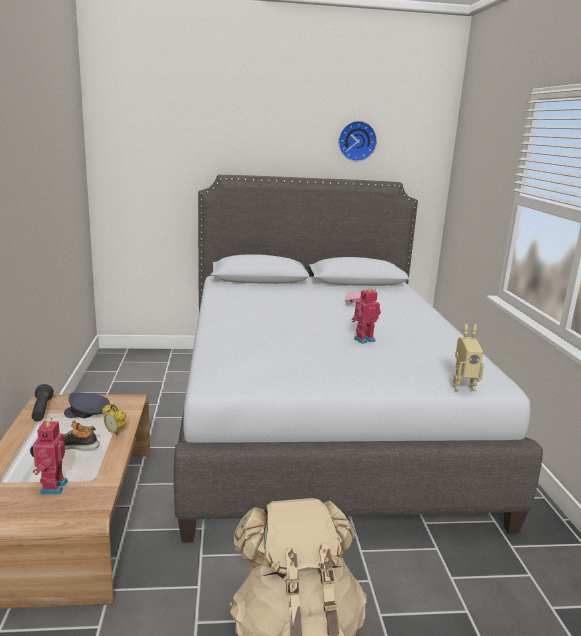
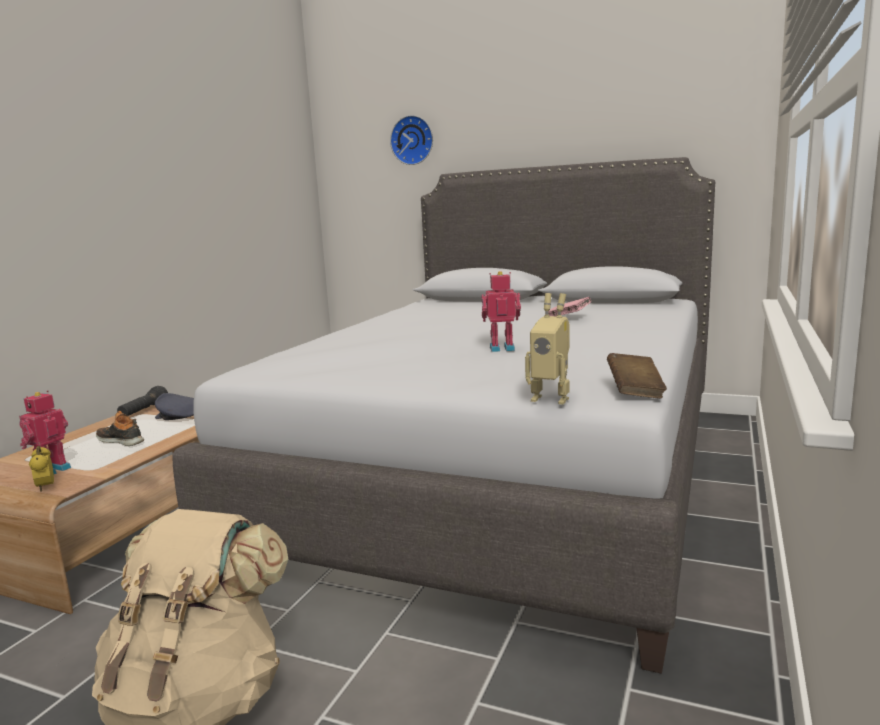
camera: 30 degrees right, 5 degrees down
(115, 432) = (174, 435): alarm clock -> alarm clock (45, 487)
(357, 141) = (622, 108): wall clock -> wall clock (413, 140)
(496, 376) = (635, 391): none -> brown book

